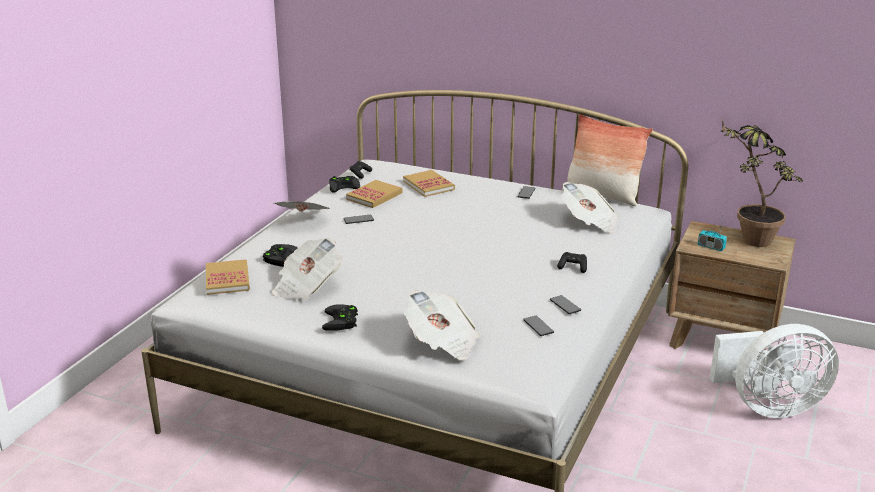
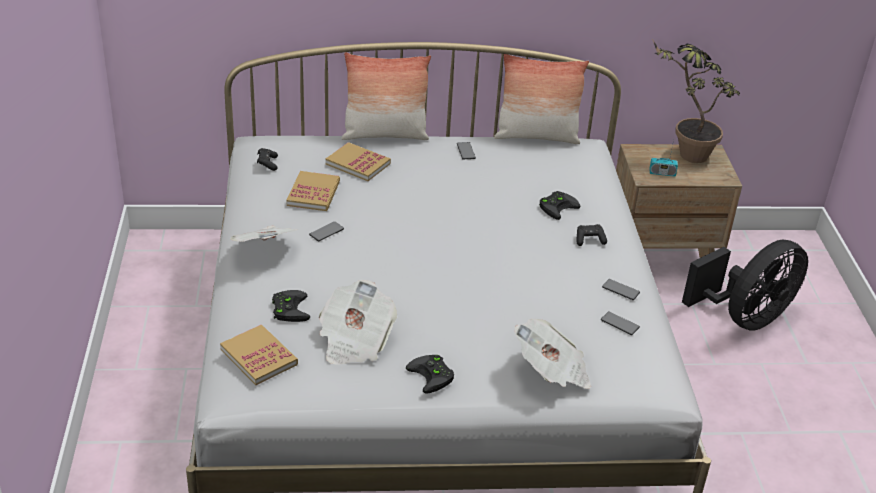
camera: 30 degrees left, 10 degrees up
(344, 186) = (266, 186): black game controller -> black game controller (557, 206)
(472, 173) = (385, 135): none -> pillow
(589, 222) = (556, 176): newspaper -> none
(769, 406) = (745, 317): white fan -> black fan

